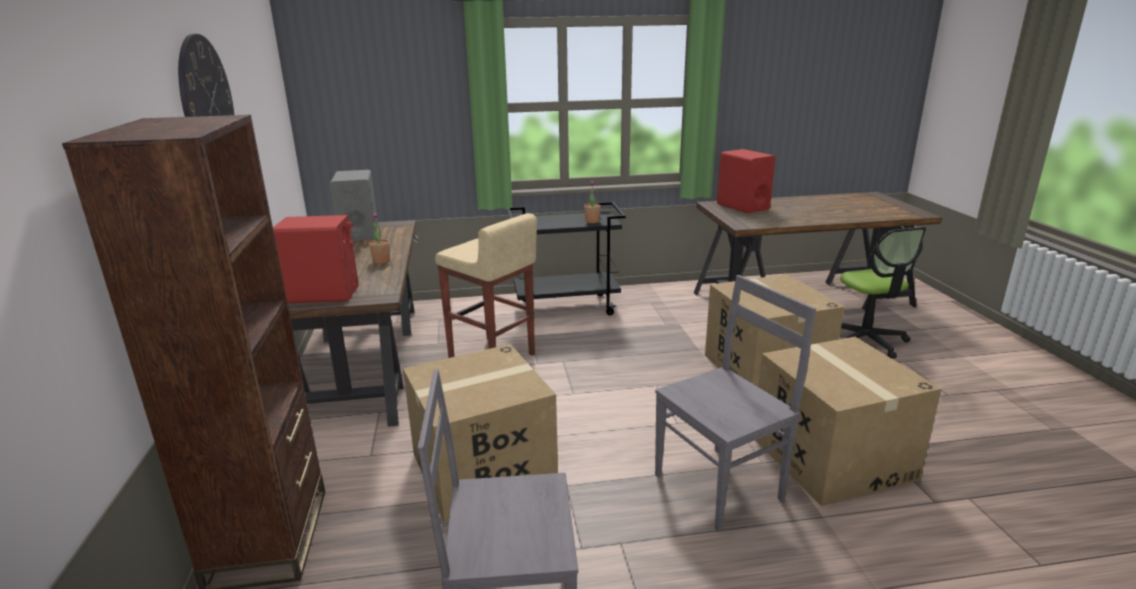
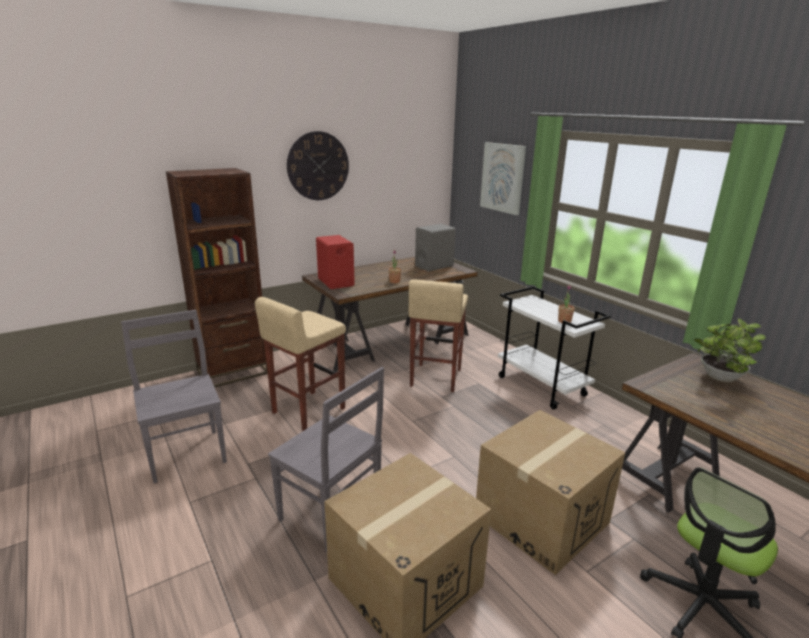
camera: 65 degrees right, 0 degrees up
(403, 89) = (503, 178): none -> picture
(483, 469) = (307, 410): cardboard box -> beige stool
(567, 307) = (542, 386): black cart -> white cart
(742, 206) = (719, 378): red speaker -> potted plant

